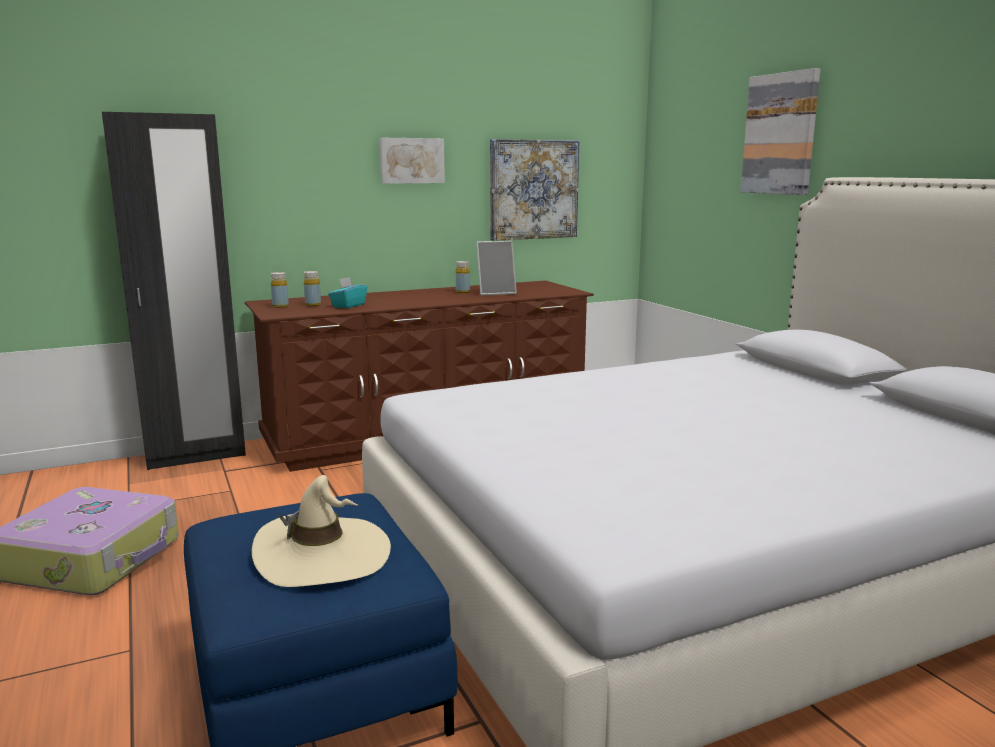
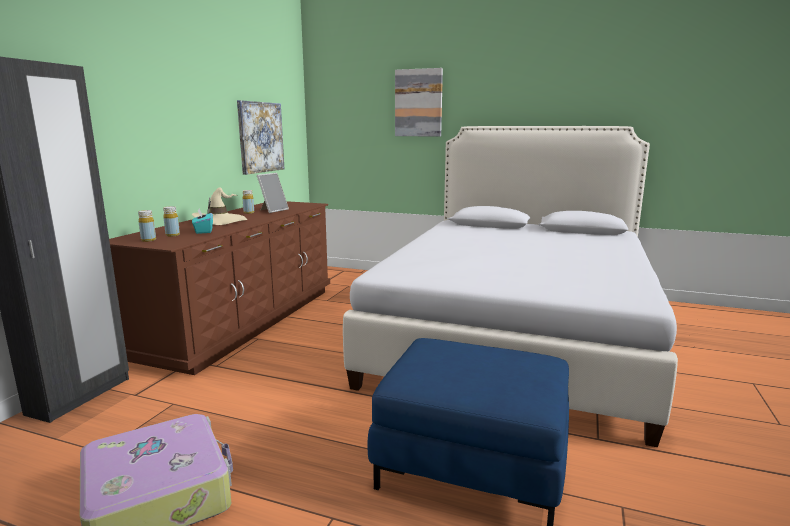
camera: 45 degrees left, 0 degrees up
(322, 555) = (499, 367): beige hat -> beige hat (220, 221)
(411, 160) = (195, 115): picture -> none

